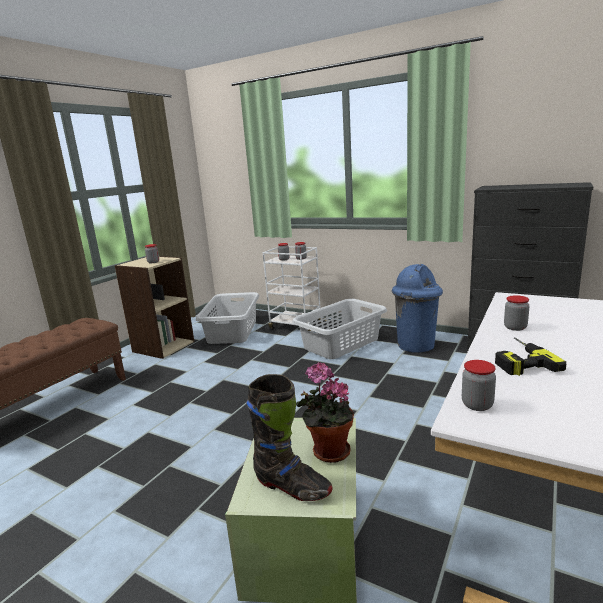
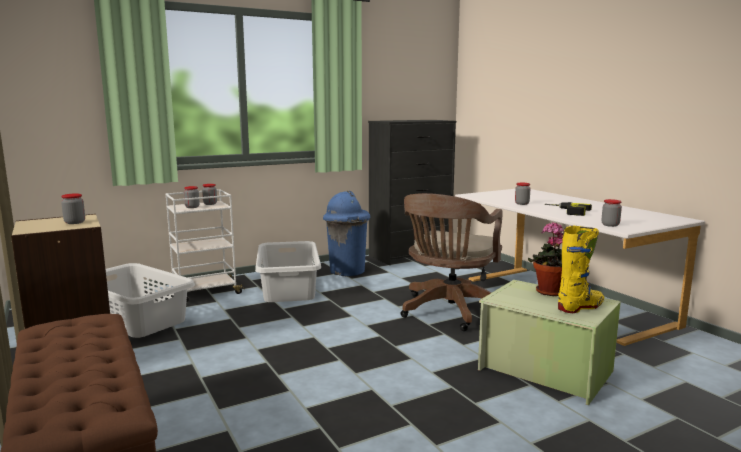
camera: 60 degrees left, 5 degrees down
(292, 487) = (580, 307): black boot -> yellow boot
(392, 425) = (449, 312): none -> brown office chair

